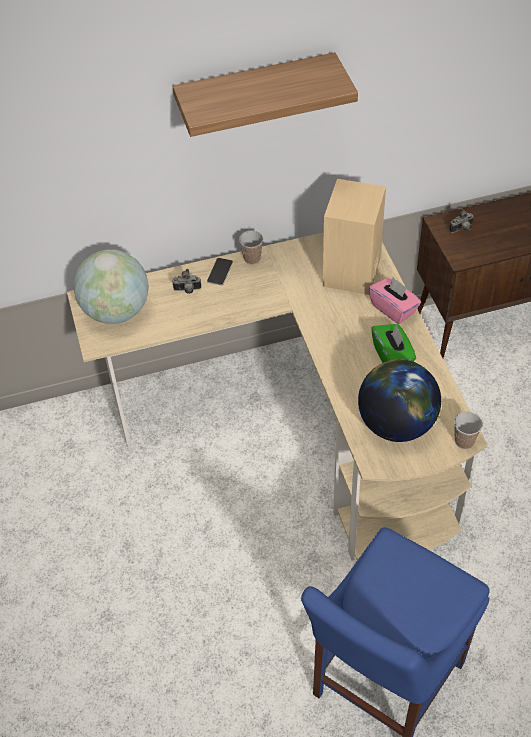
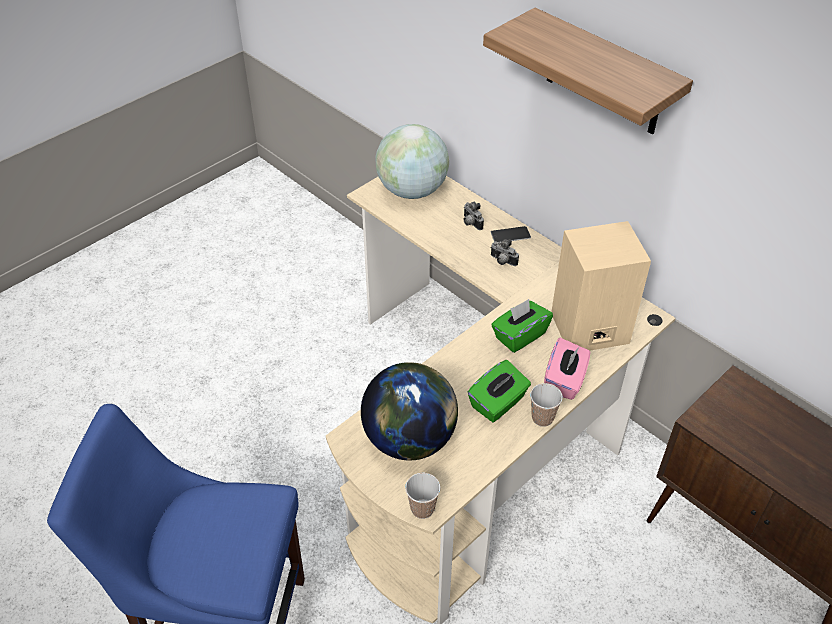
camera: 60 degrees right, 5 degrees down
(252, 258) = (545, 249): cup -> cup (542, 418)
(333, 315) = (519, 335): none -> green tissue box
(462, 229) = (746, 406): camera -> camera (502, 261)

